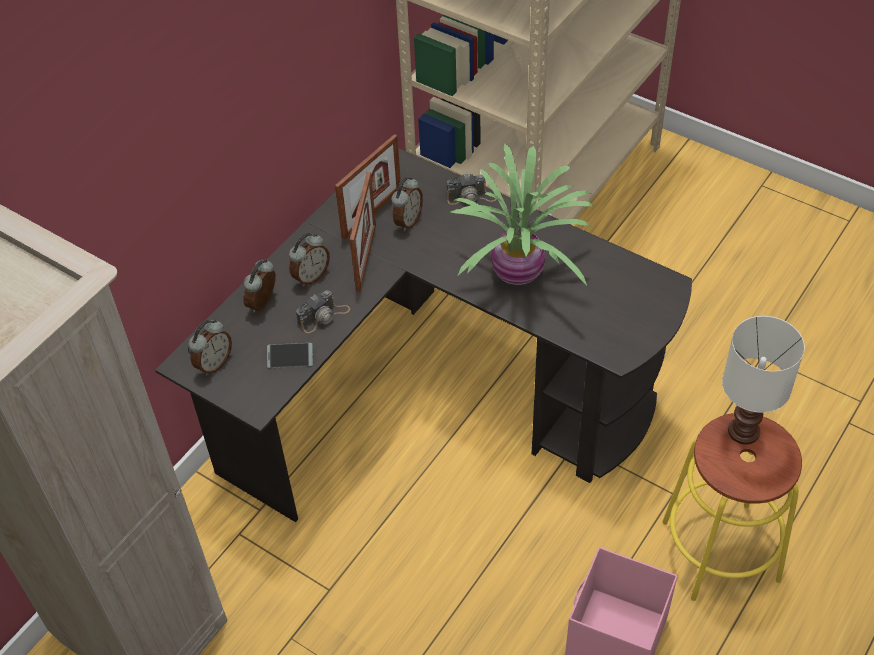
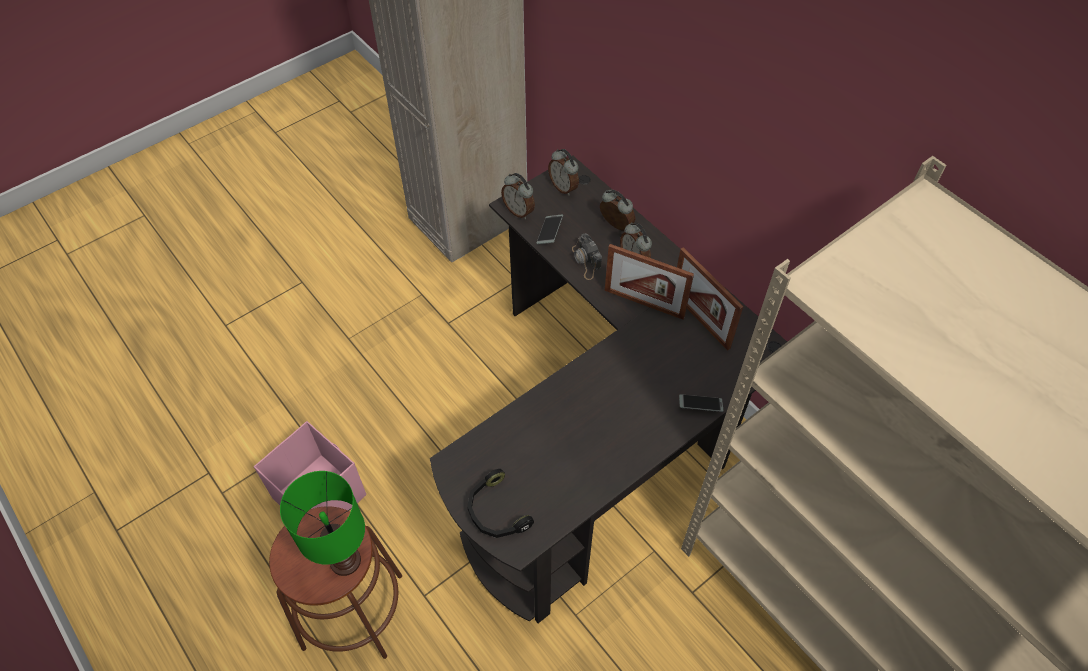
camera: 105 degrees right, 5 degrees up
(407, 221) = (681, 345): alarm clock -> alarm clock (519, 211)
(471, 196) = (700, 405): camera -> phone
(518, 275) = (581, 414): potted plant -> none
(649, 309) = (496, 512): none -> black headphones
(720, 551) = (352, 611): yellow stool -> brown stool
(745, 432) = (344, 562): white table lamp -> green table lamp

